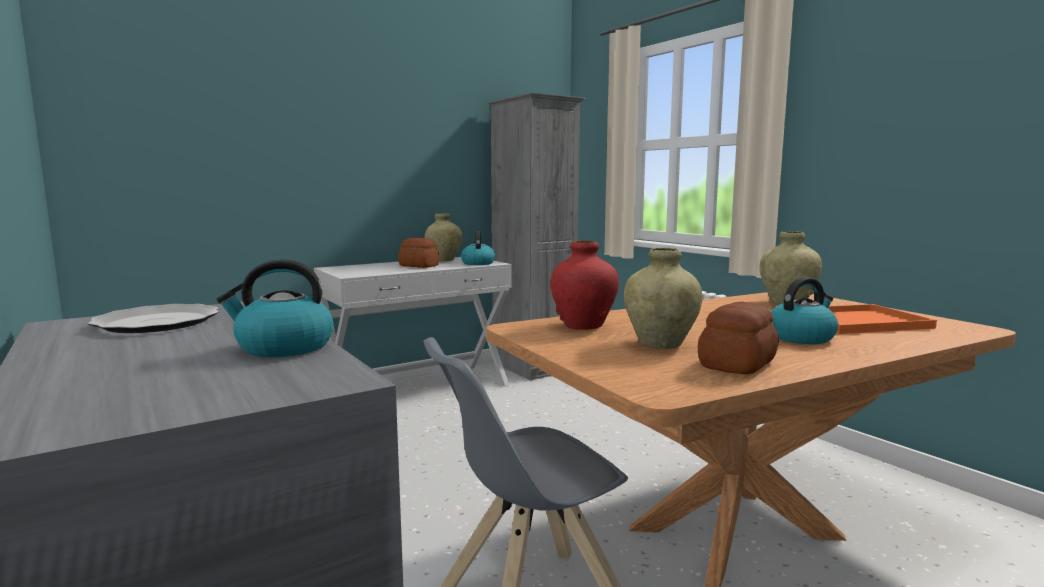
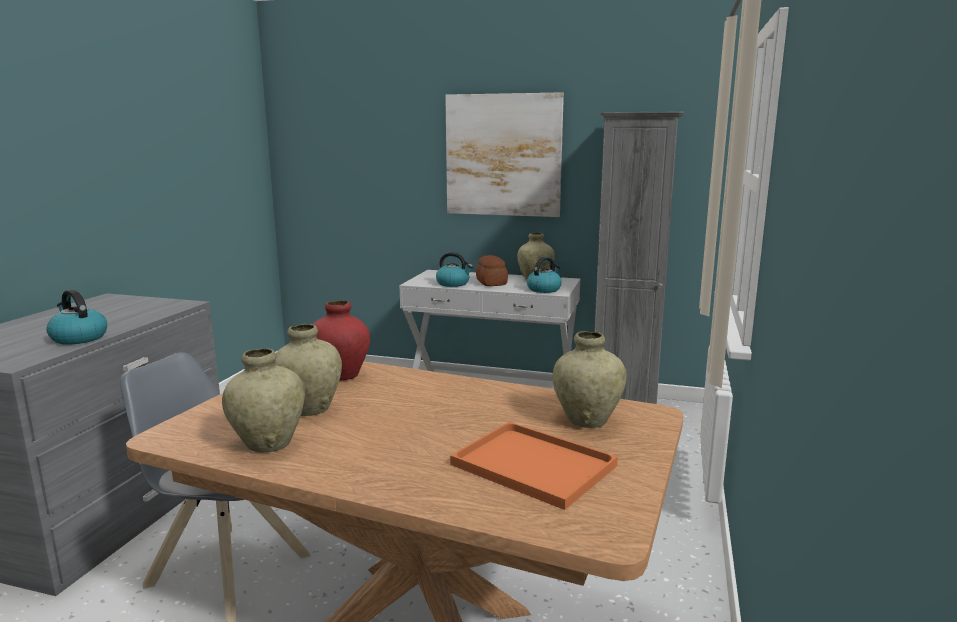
camera: 50 degrees right, 5 degrees up
(157, 322) = (121, 306): plate -> none
(393, 136) = (503, 155): none -> picture
(735, 364) = (268, 443): bread -> beige vase
(801, 337) = (406, 451): kettle -> kettle (453, 284)

